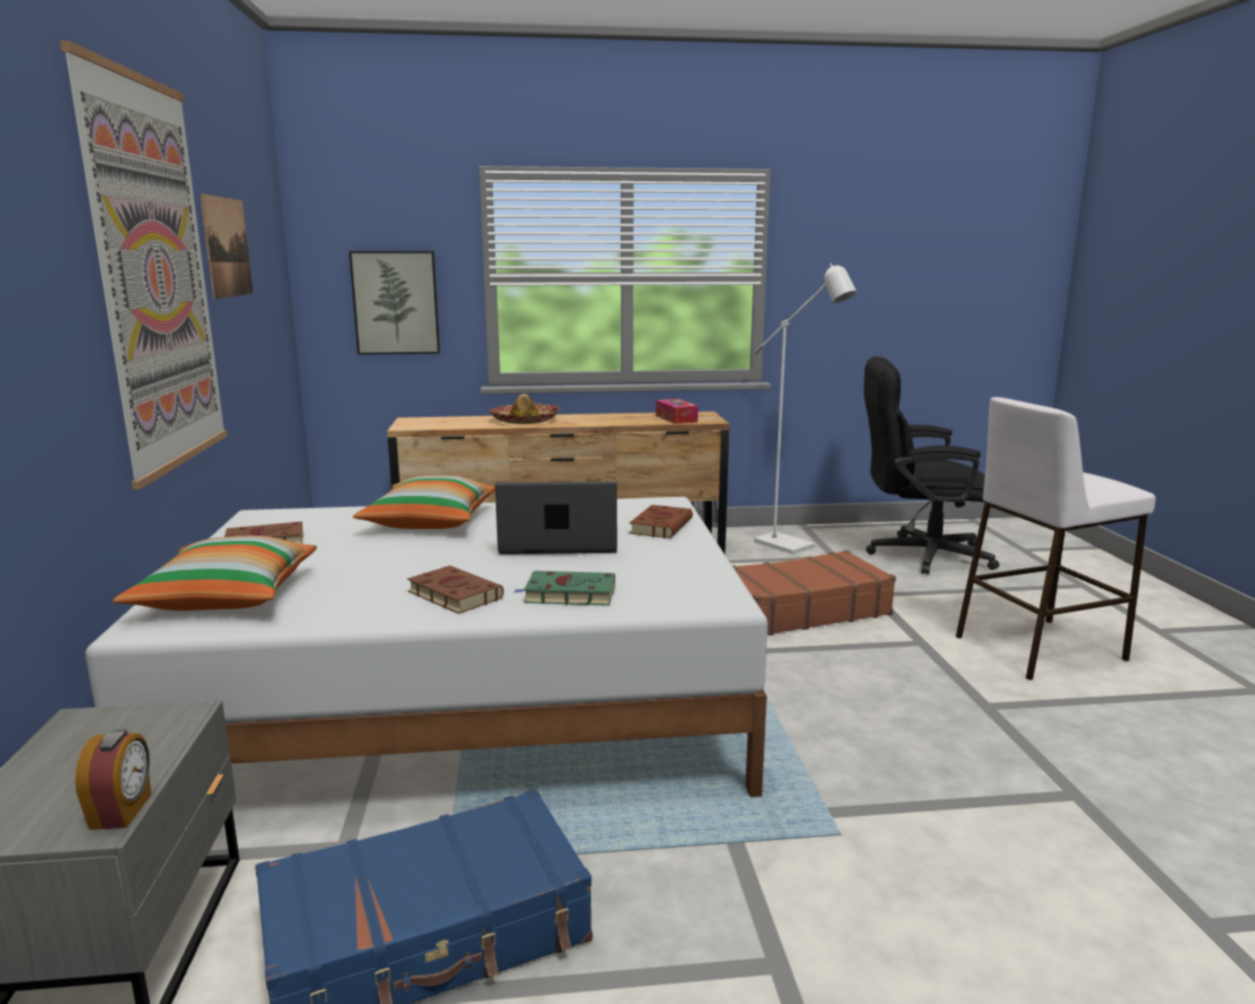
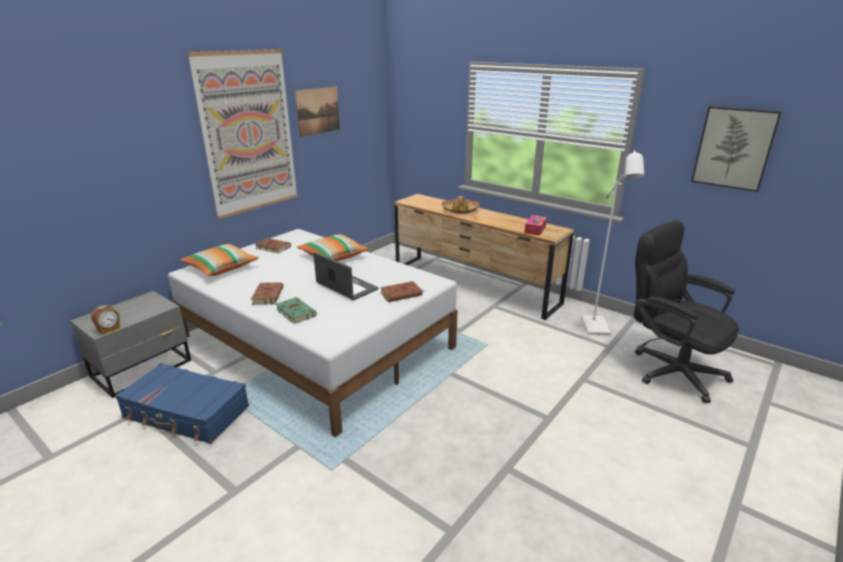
camera: 45 degrees right, 10 degrees up
(396, 303) = (428, 133): picture -> picture (734, 148)
(801, 610) = (523, 368): brown suitcase -> none
(1038, 648) = (612, 461): white stool -> none

